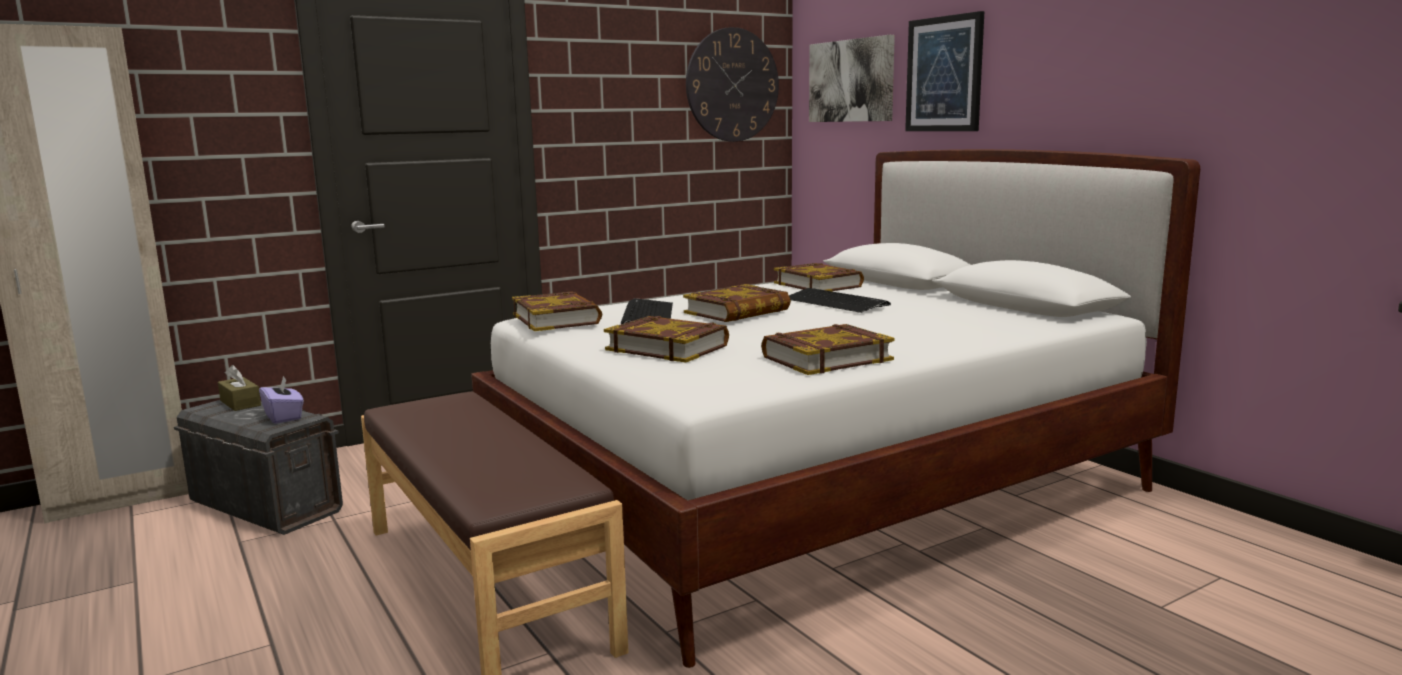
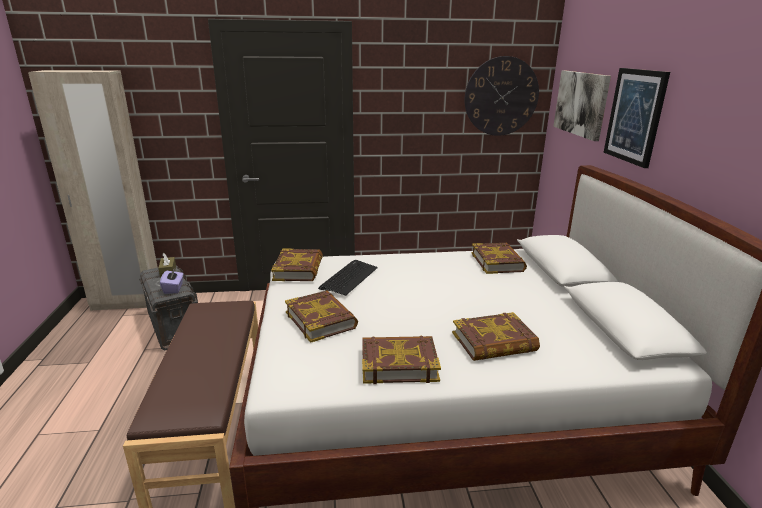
camera: 25 degrees right, 10 degrees up
(737, 311) = (405, 287): book -> book (494, 342)
(835, 302) = (482, 290): keyboard -> none

